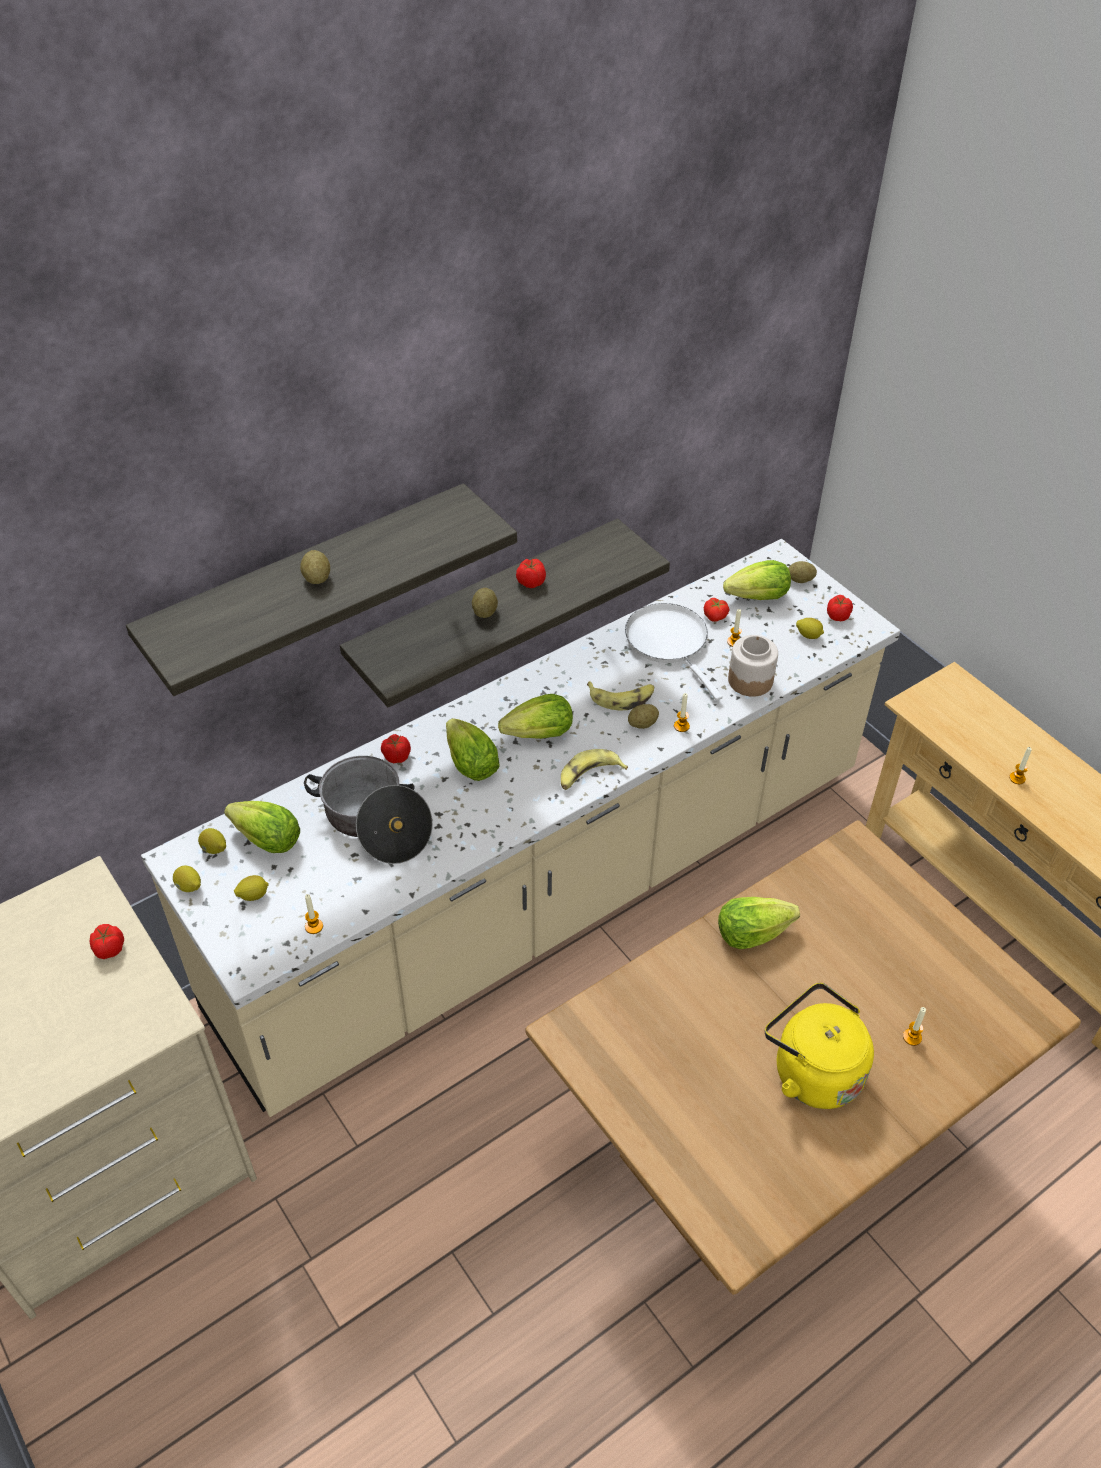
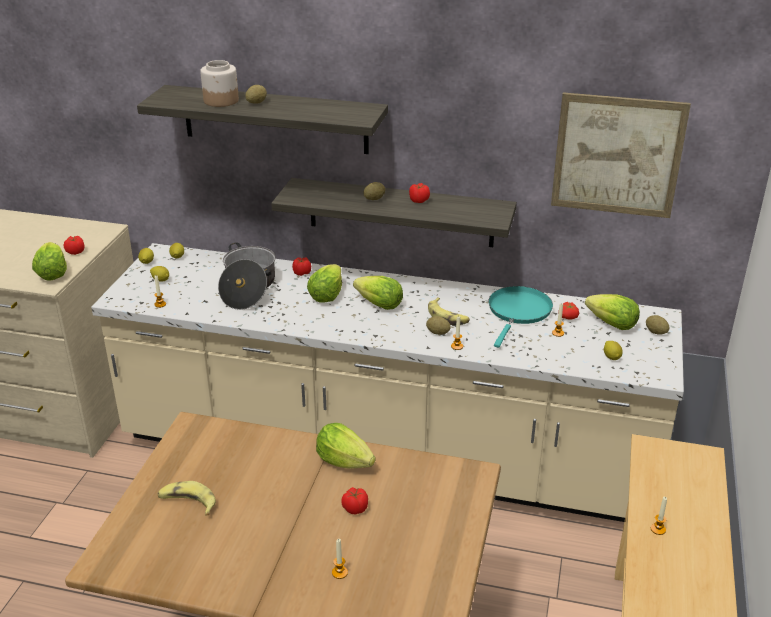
camera: 50 degrees right, 15 degrees down
(267, 840) = (199, 267): lettuce -> lettuce (52, 274)
(589, 775) = (371, 334): banana -> banana (187, 502)
(669, 642) = (518, 312): white frying pan -> turquoise frying pan
(718, 410) = (617, 155): none -> picture
(750, 680) = (535, 353): jar -> jar (221, 101)
(812, 1071) = (262, 537): yellow kettle -> none
(837, 616) = (649, 360): tomato -> tomato (354, 508)

